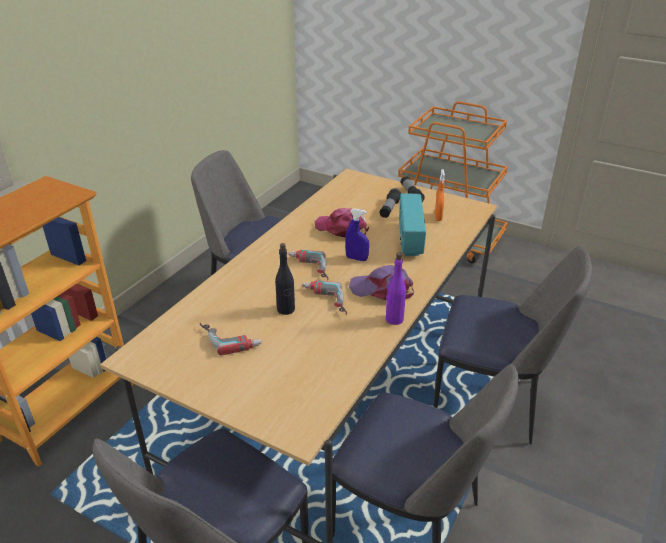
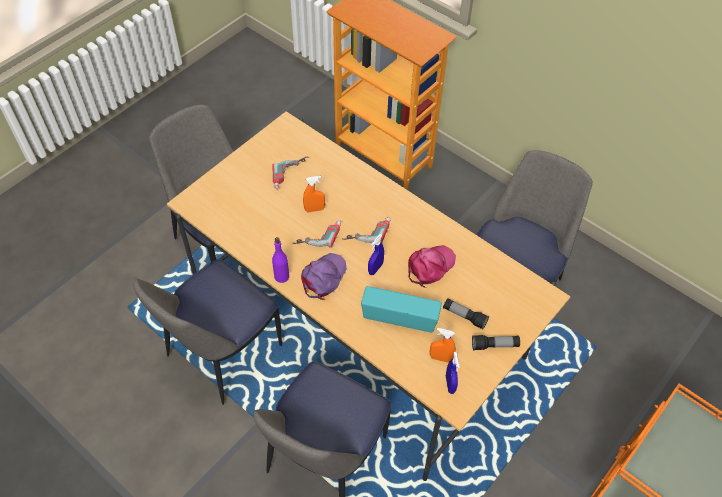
camera: 100 degrees right, 20 degrees up
(286, 309) = (314, 209): black bottle -> orange spray bottle
(460, 211) = (450, 384): none -> blue spray bottle

